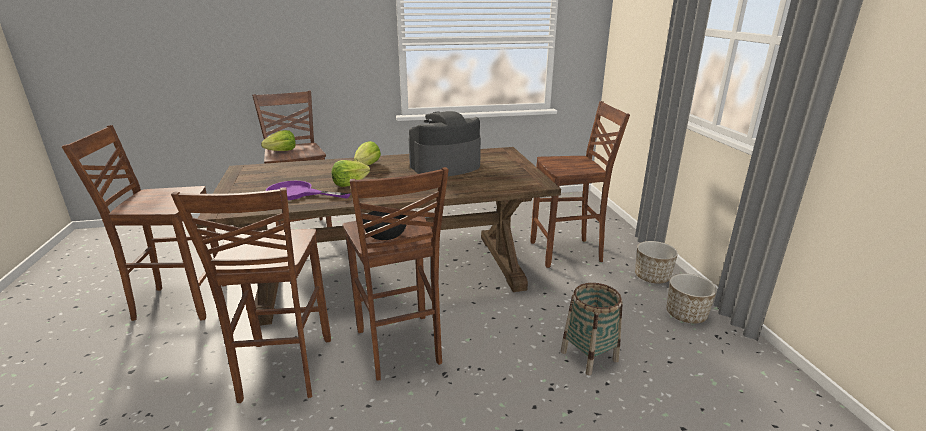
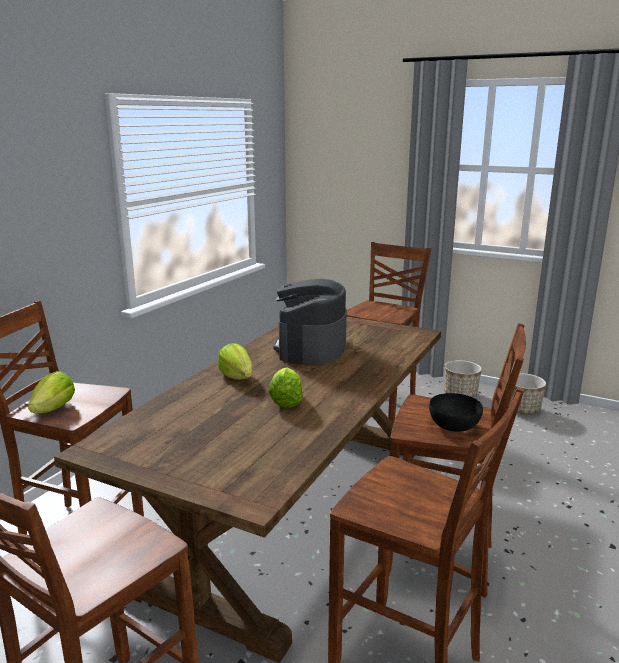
camera: 50 degrees left, 5 degrees down
(297, 193) = (270, 436): purple frying pan -> none
(589, 356) = (540, 470): basket -> none

